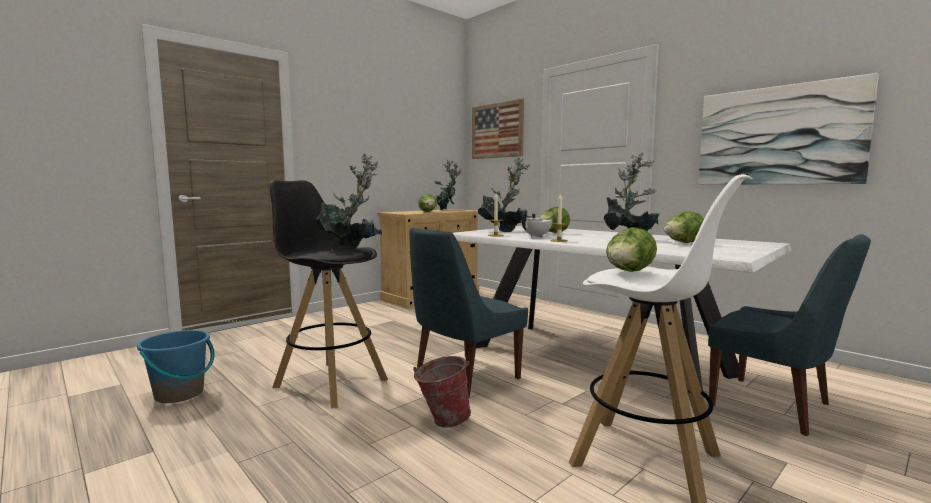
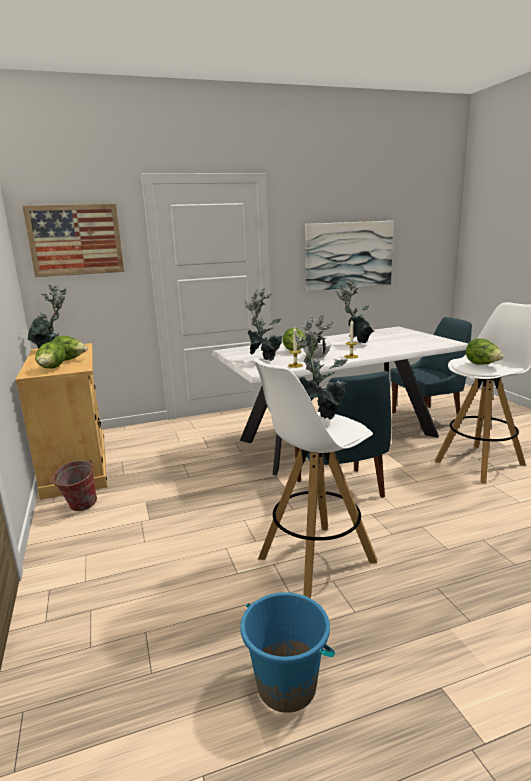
camera: 65 degrees left, 10 degrees up
(330, 382) = (315, 560): black stool -> white stool
(442, 420) = (417, 513): bucket -> bucket (78, 508)
(682, 243) = (387, 339): lettuce -> lettuce (52, 369)

